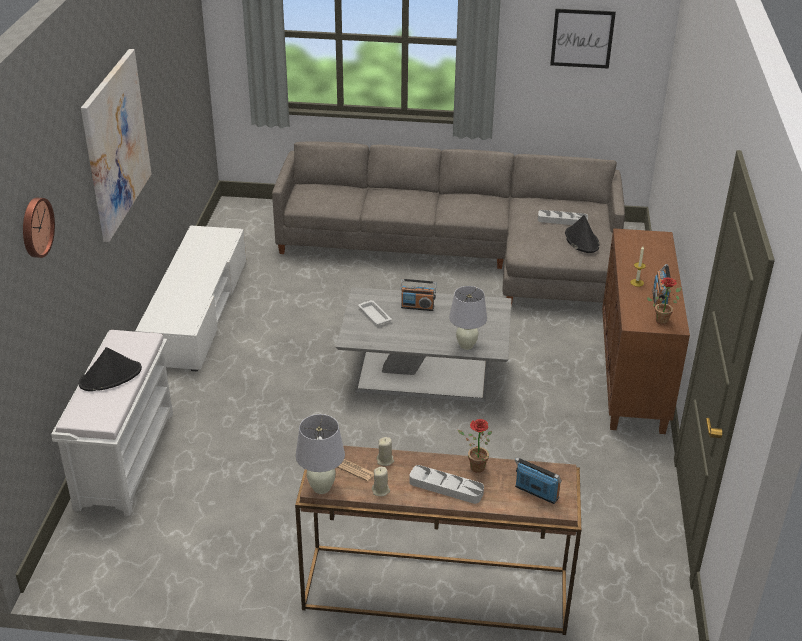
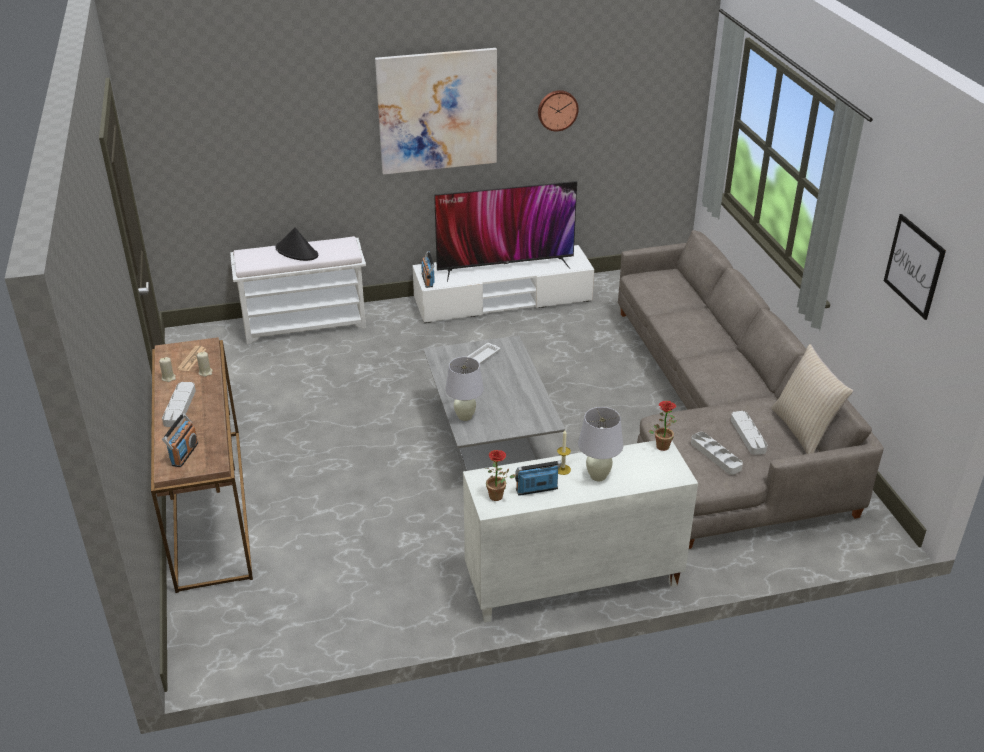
camera: 70 degrees right, 0 degrees up
(35, 227) = (263, 109): wall clock -> wall clock (557, 110)
(193, 274) = (505, 266): none -> television
(321, 488) = (165, 352): white table lamp -> white table lamp (598, 476)
(417, 307) = (510, 376): radio -> radio (427, 280)
(474, 467) = (209, 416): potted plant -> potted plant (661, 444)
(564, 199) = (803, 430): none -> beige pillow
(581, 240) = (715, 456): black hat -> grey tray
(633, 377) = (572, 583): brown cabinet -> white cabinet

